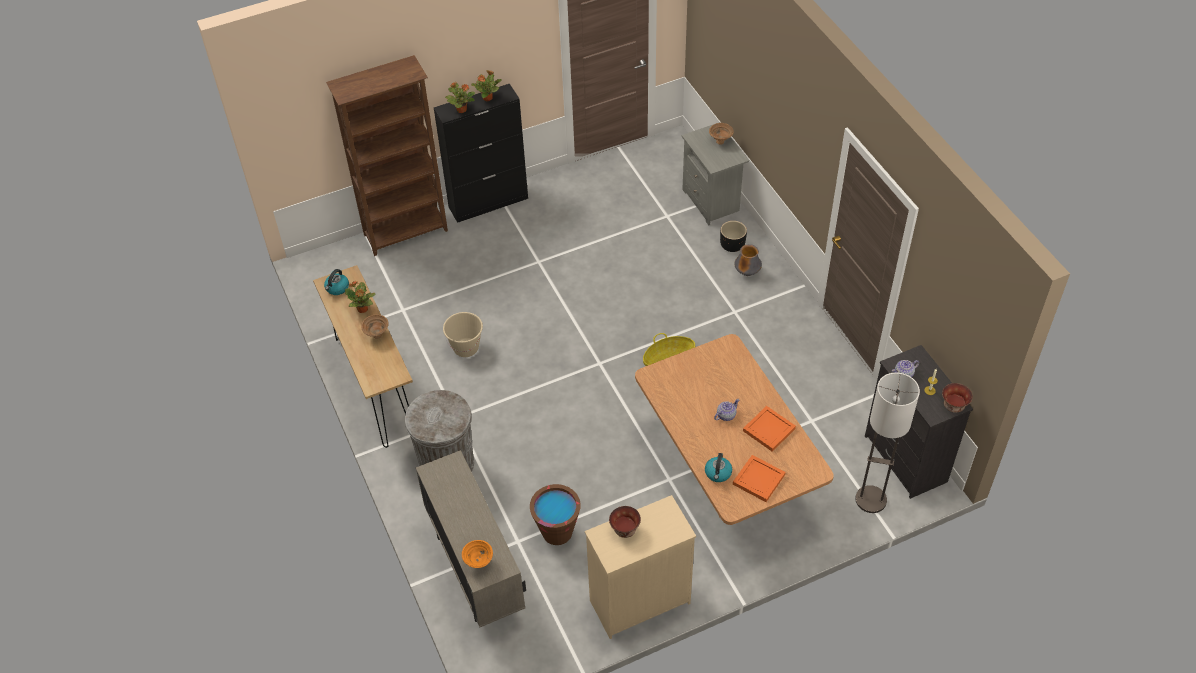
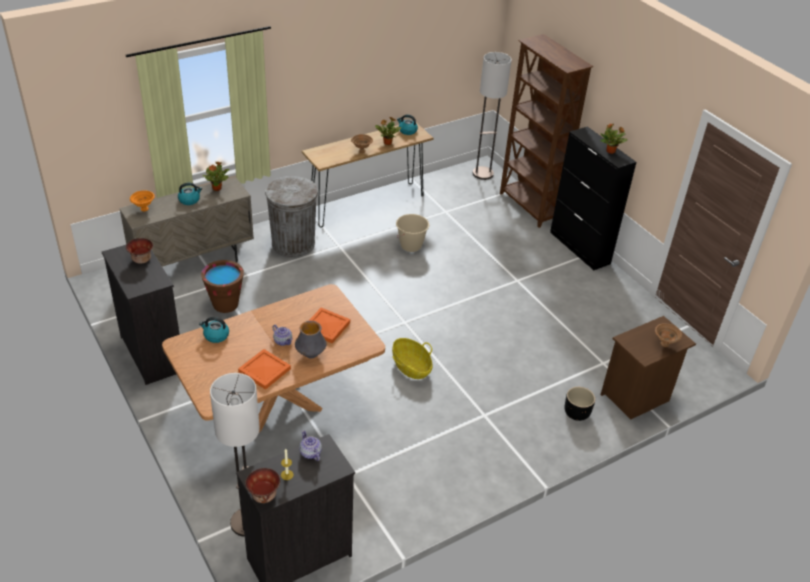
camera: 80 degrees right, 10 degrees down
(329, 266) = (482, 173): none -> floor lamp
(461, 110) = (589, 139): potted plant -> potted plant (217, 188)
(464, 514) = (189, 200): none -> kettle
(638, 601) = (152, 353): beige dresser -> black dresser
(712, 201) = (636, 397): grey nightstand -> brown nightstand
(747, 273) = (541, 425): vase -> vase (310, 354)
(759, 480) = (205, 362): orange tray -> orange tray (325, 327)

